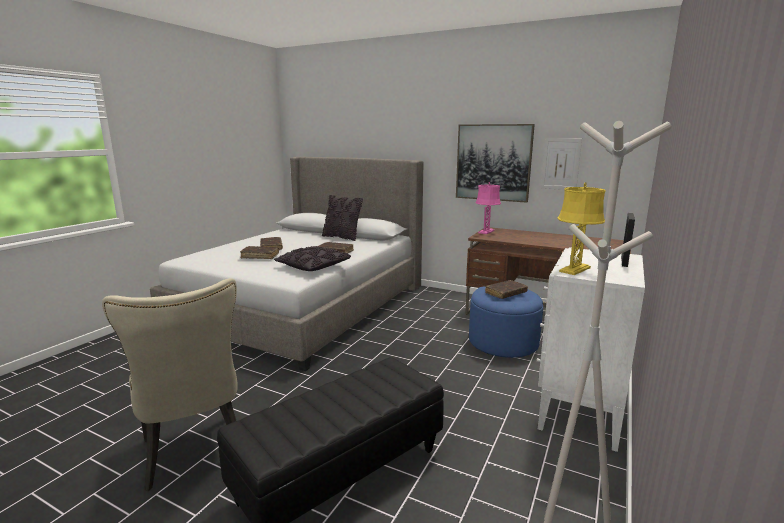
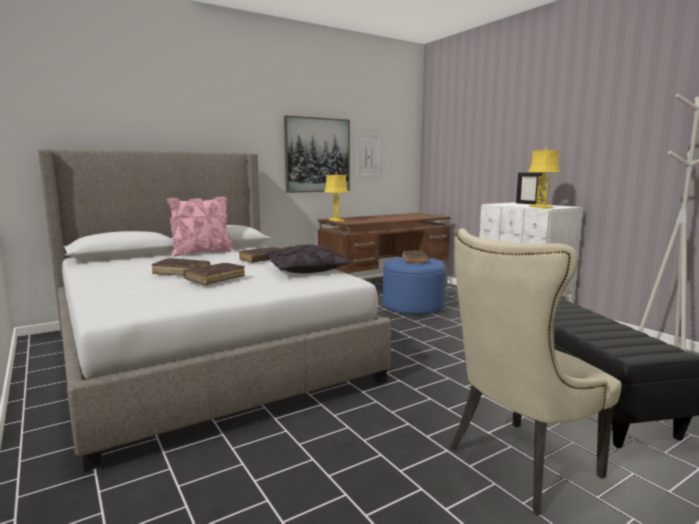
camera: 60 degrees left, 5 degrees down
(195, 451) = (520, 464): beige chair -> beige chair turned 150 degrees clockwise
(342, 237) = (202, 252): black pillow -> pink pillow
(486, 232) = (336, 220): pink table lamp -> yellow table lamp

